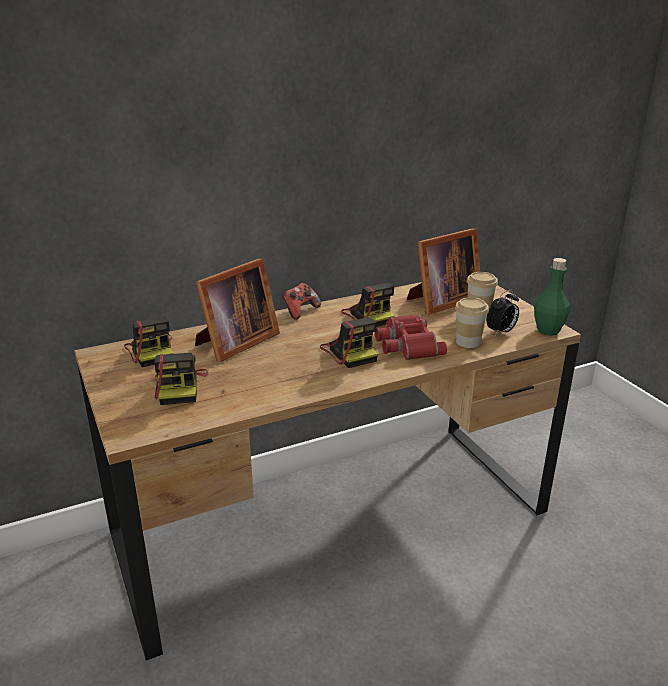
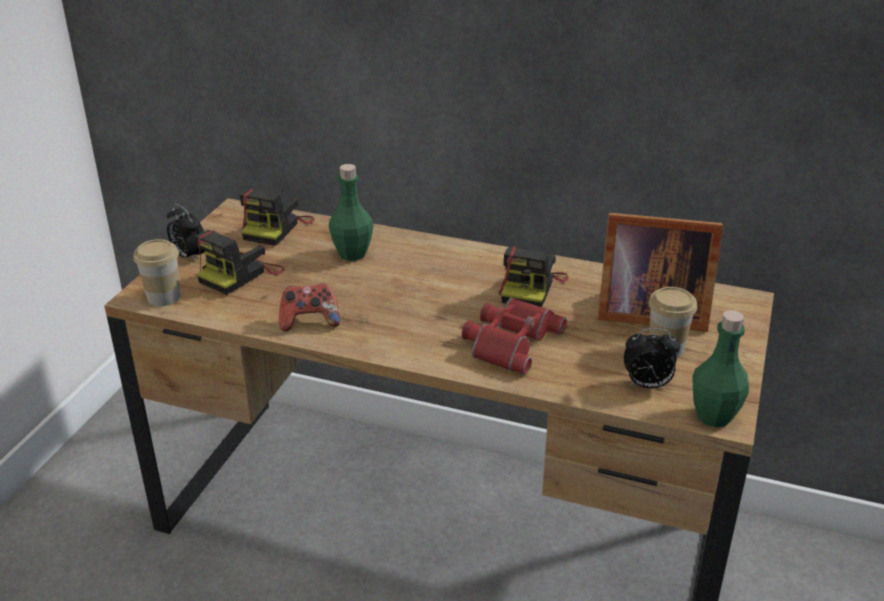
camera: 45 degrees right, 5 degrees up
(117, 395) = (189, 256): none -> alarm clock
(235, 343) = (352, 254): picture frame -> green bottle
(300, 311) = (470, 249): game controller -> game controller (310, 321)
(350, 352) = (435, 318): camera -> none
(468, 342) = (582, 375): cup -> cup (163, 297)

